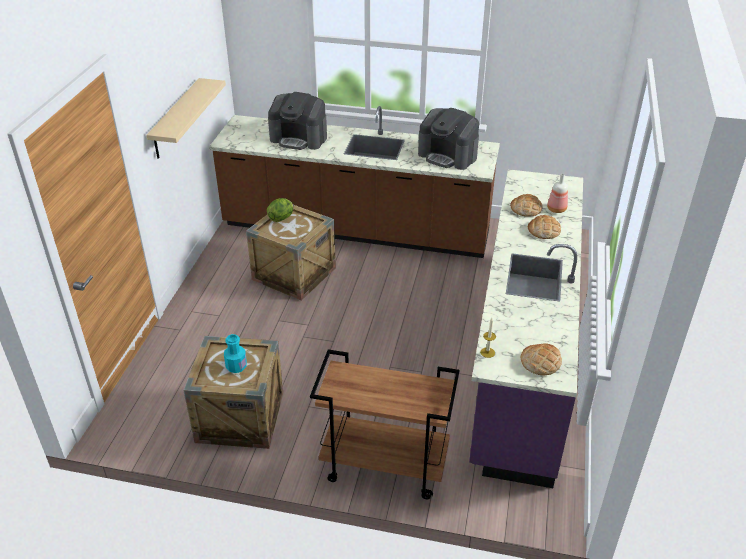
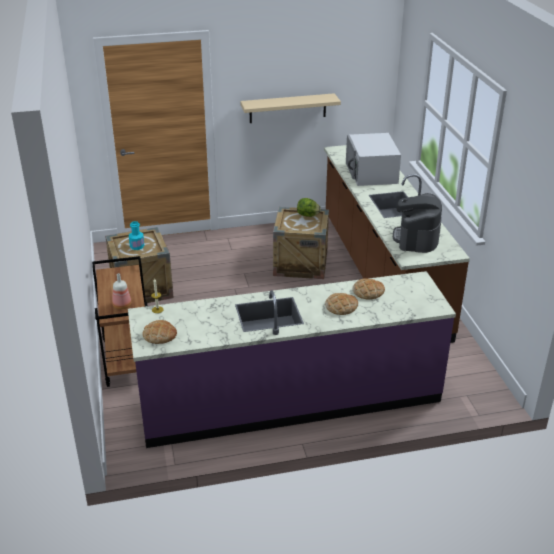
camera: 65 degrees right, 5 degrees down
(299, 138) = (371, 173): coffee machine -> white microwave
(557, 209) = (382, 308): bottle -> bottle (121, 306)

